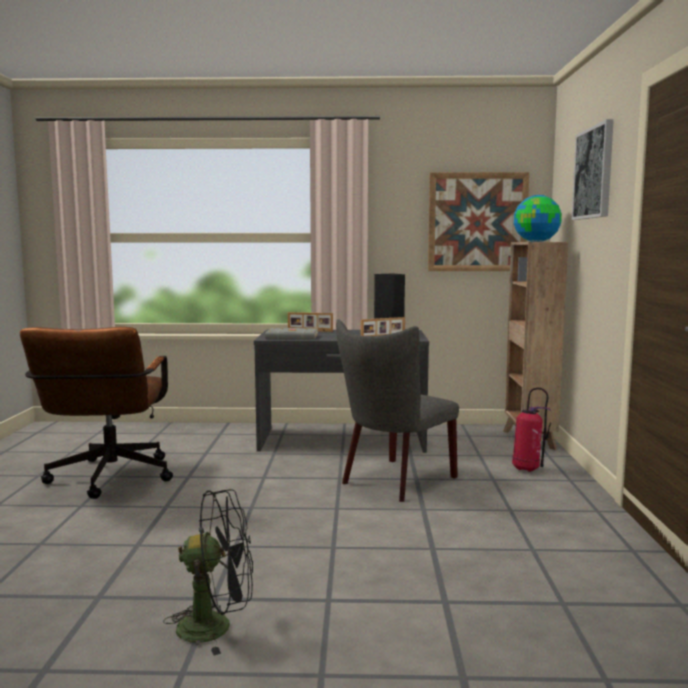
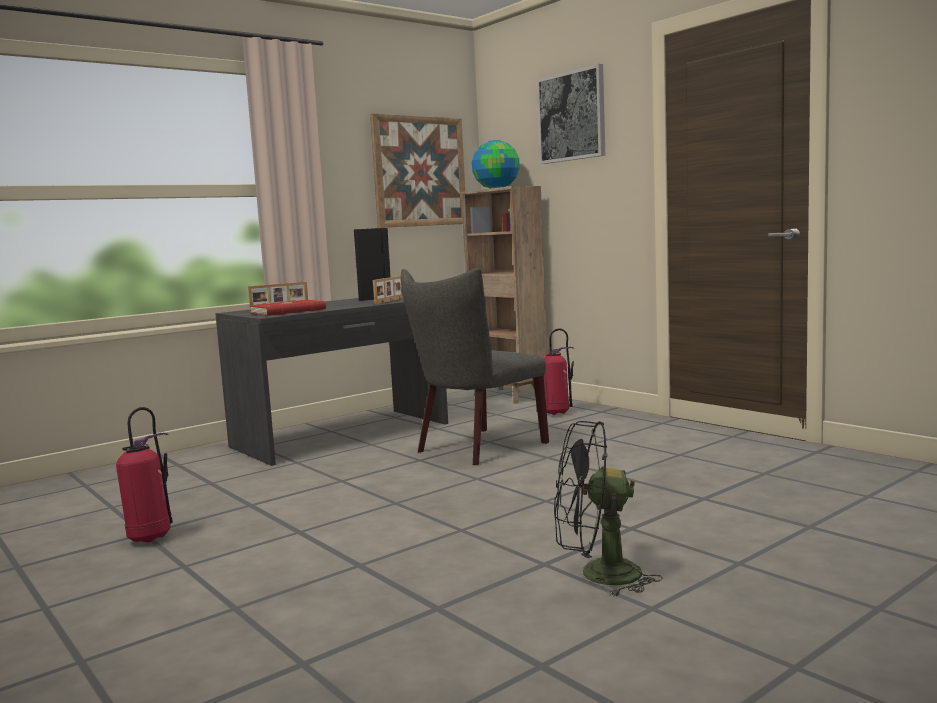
camera: 40 degrees left, 0 degrees up
(108, 480) = (150, 538): brown office chair -> fire extinguisher
(216, 626) = (598, 576): black fan -> black fan turned 135 degrees counterclockwise
(292, 337) = (289, 311): grey book -> red book
(394, 482) = (475, 448): grey chair -> grey chair turned 45 degrees clockwise

